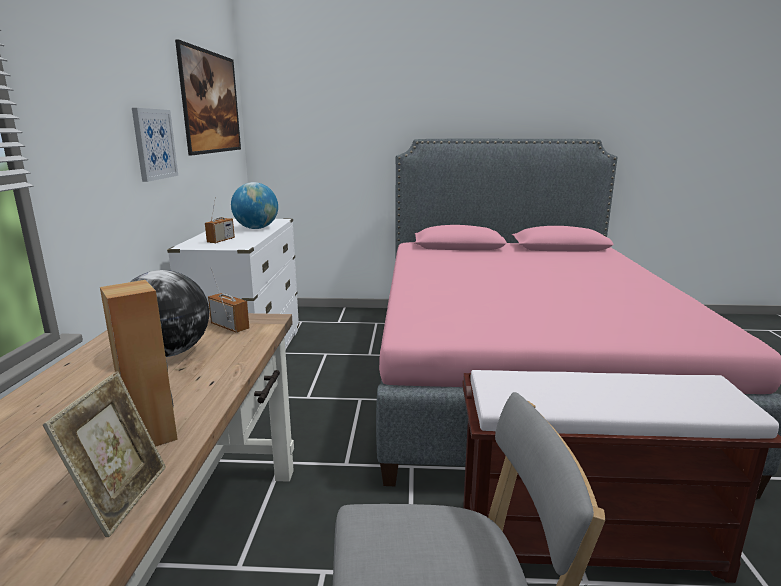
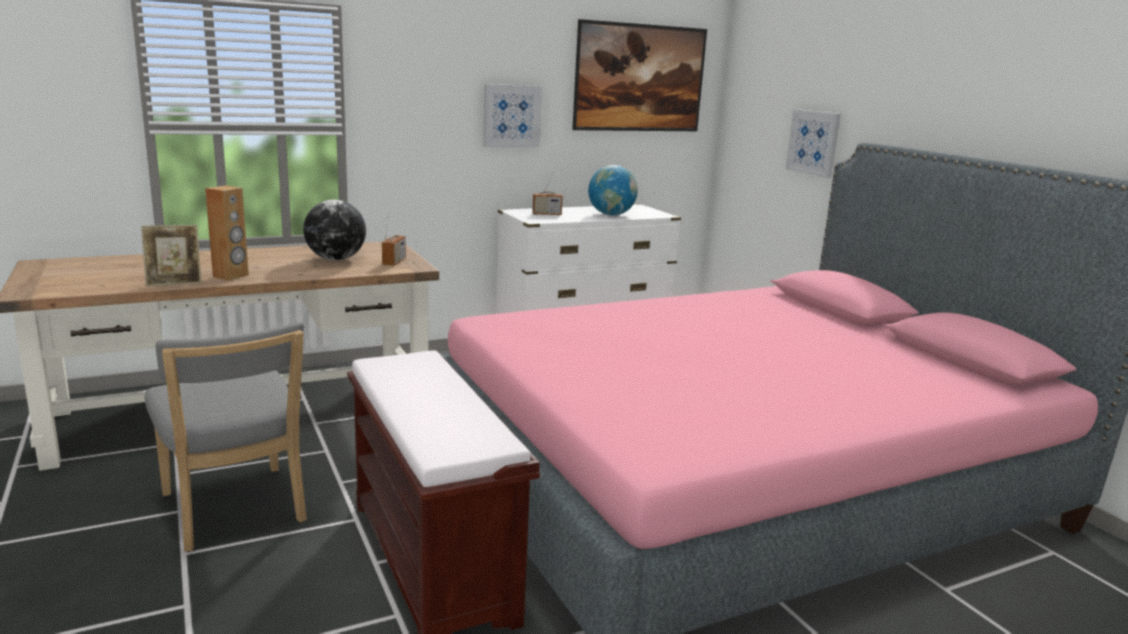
camera: 60 degrees right, 0 degrees up
(357, 145) = (813, 142): none -> picture

